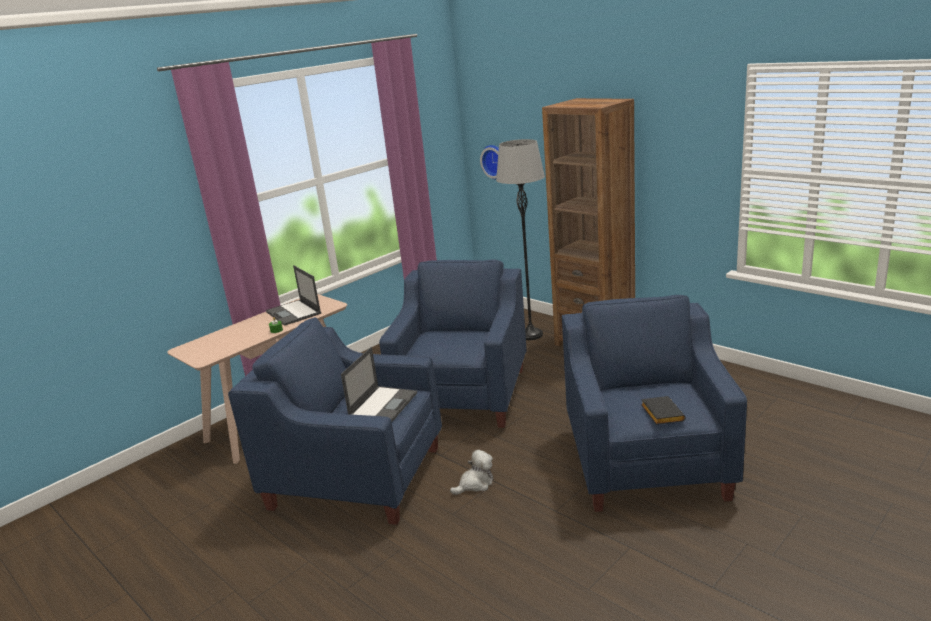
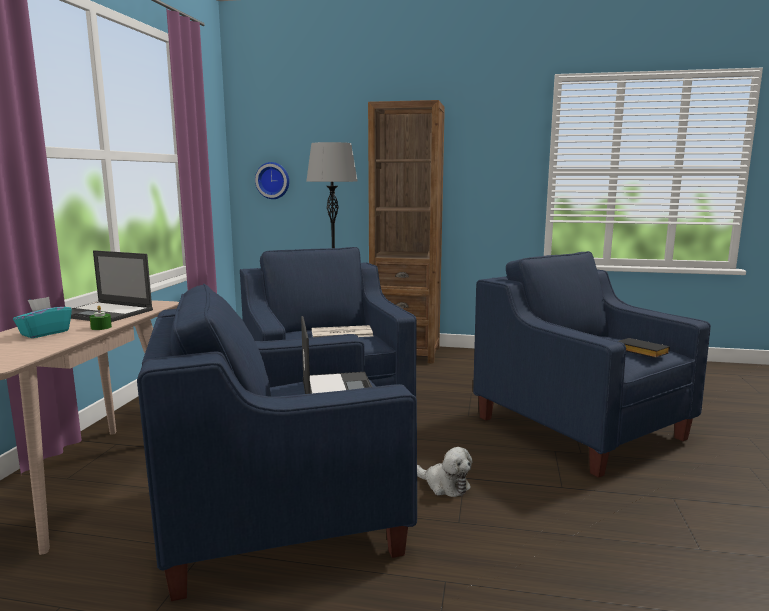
camera: 35 degrees left, 10 degrees down
(246, 331) = (45, 333): none -> turquoise tissue box
(458, 342) = (341, 333): none -> newspaper
(475, 484) = (444, 485): plush toy -> plush toy turned 105 degrees clockwise

